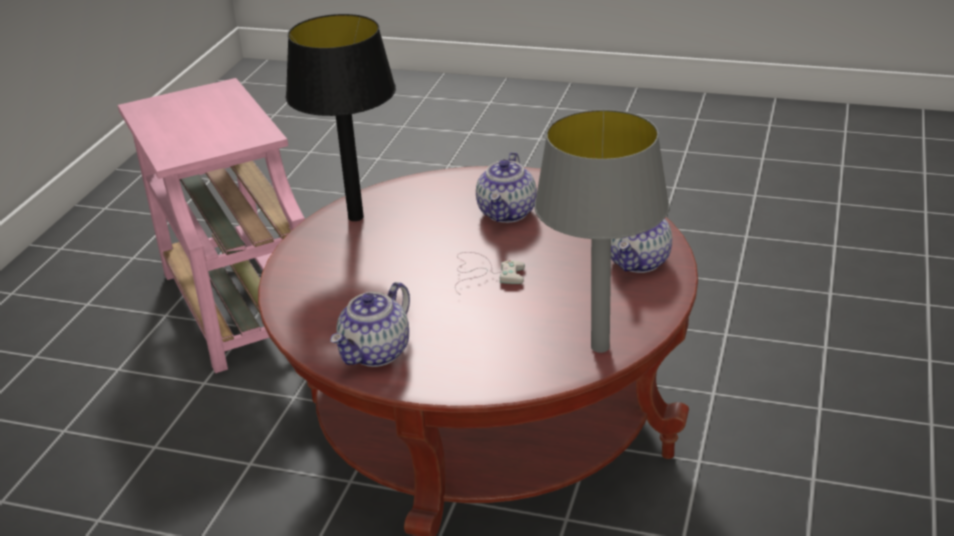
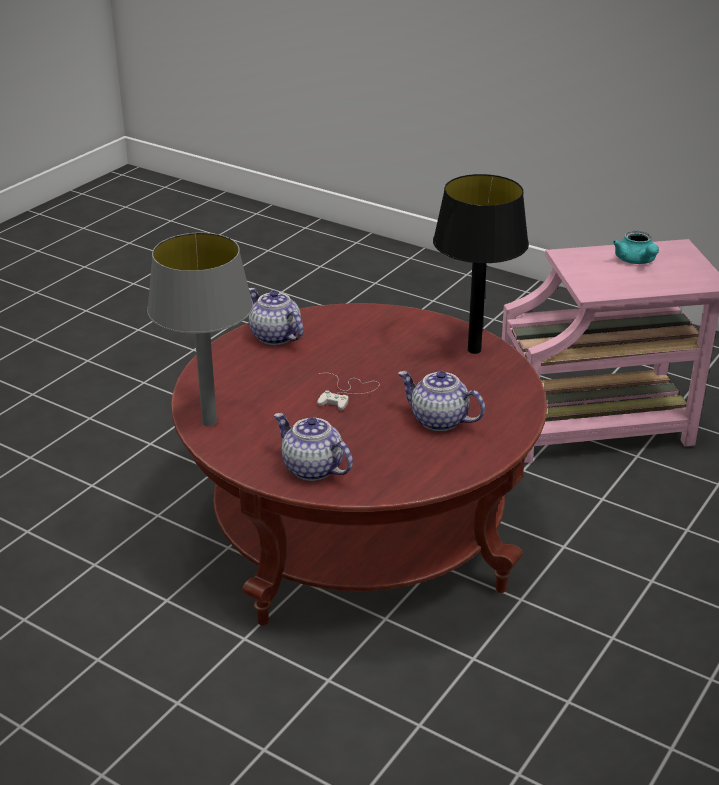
camera: 105 degrees right, 0 degrees up
(181, 122) = (636, 261): none -> turquoise teapot

